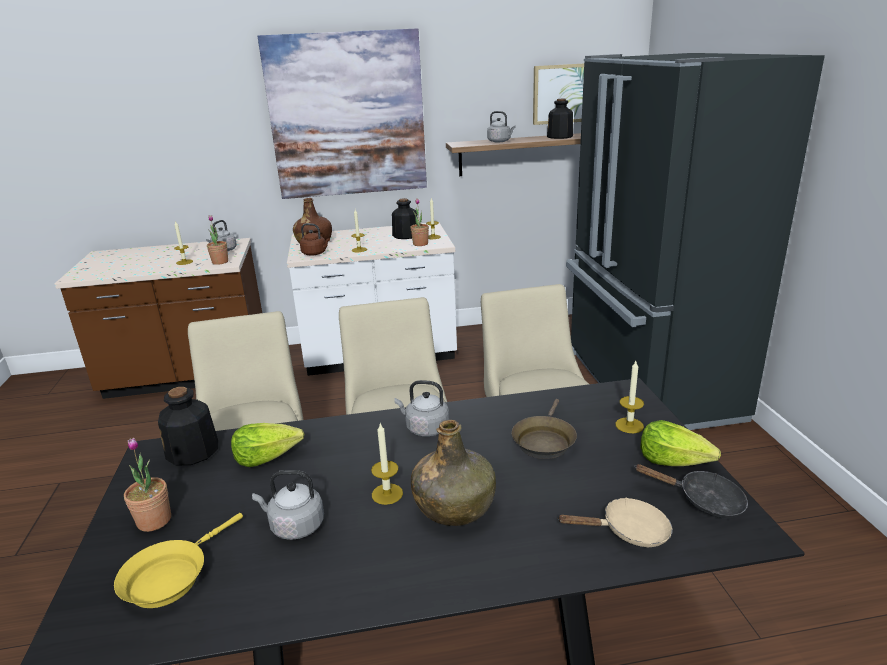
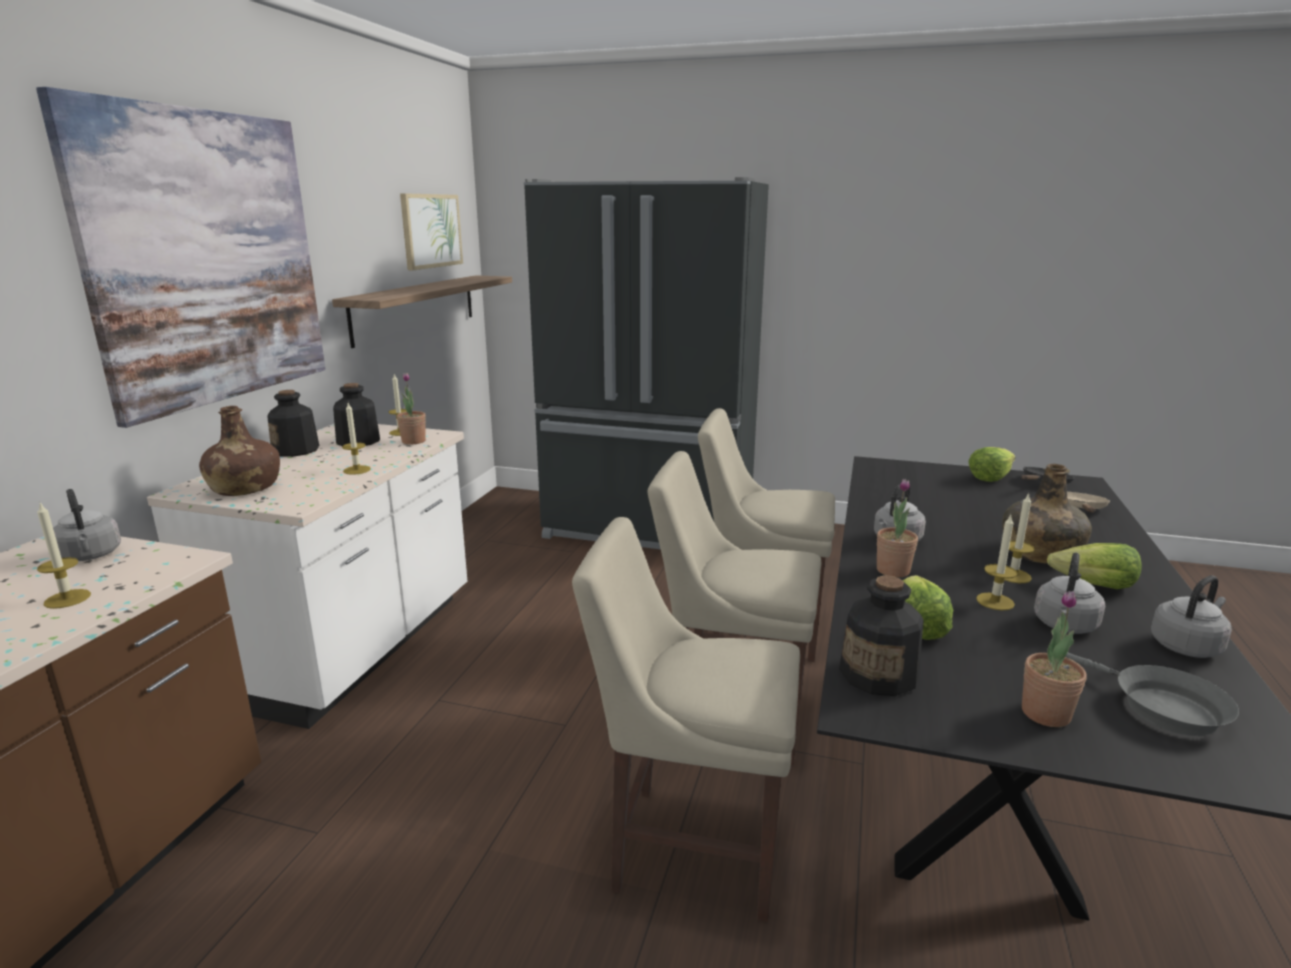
camera: 65 degrees left, 5 degrees down
(170, 577) = (1159, 707): yellow frying pan -> grey frying pan
(220, 262) = (163, 565): potted plant -> potted plant (893, 570)
(315, 253) = (306, 494): brown kettle -> none
(393, 543) = (1093, 585): none -> lettuce
(500, 141) = (404, 292): grey kettle -> grey kettle (1187, 646)
(544, 441) = (943, 504): brown frying pan -> none
(560, 137) = (446, 283): bottle -> bottle (296, 450)
(629, 425) = (932, 476): candle -> candle (995, 601)

